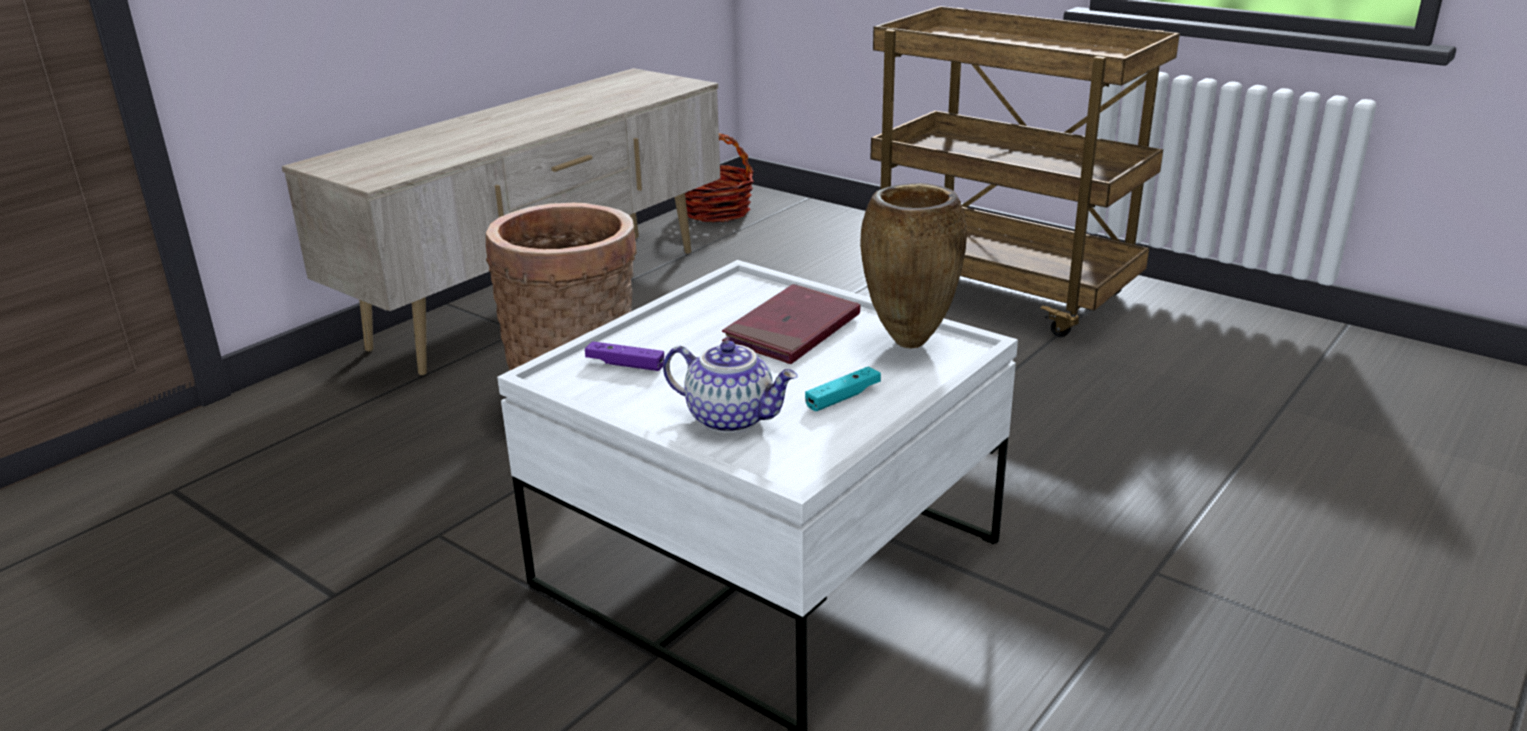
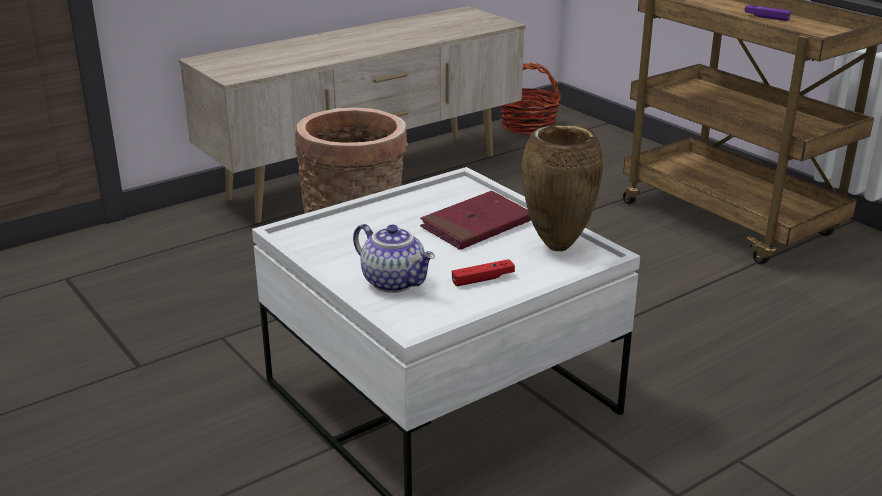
camera: 15 degrees right, 0 degrees up
(625, 364) = (344, 233): purple game controller -> purple game controller (766, 17)
(843, 397) = (483, 279): turquoise game controller -> red game controller

